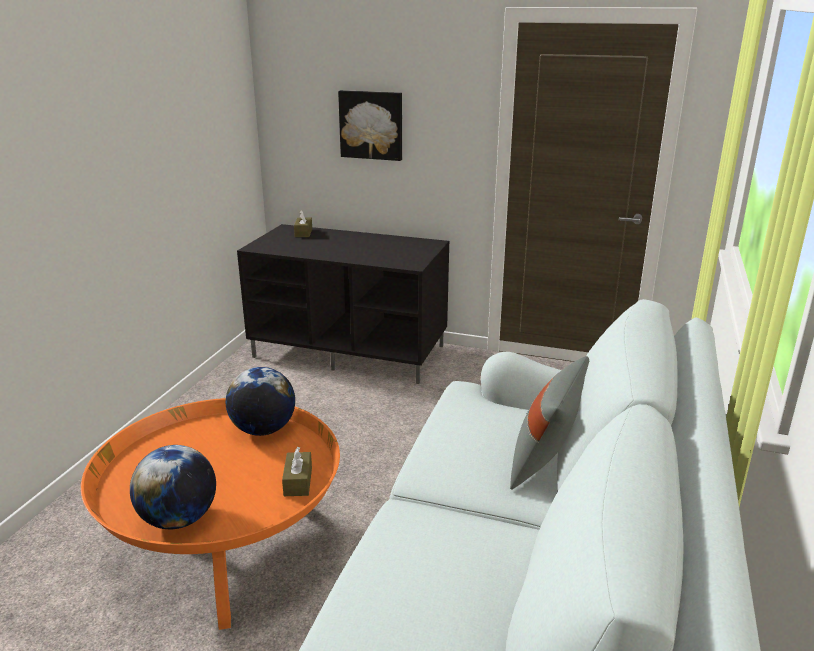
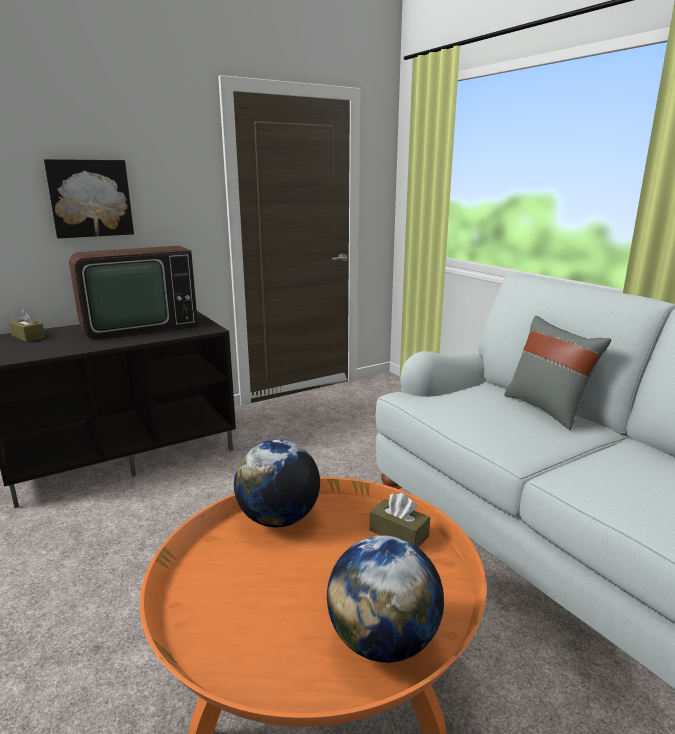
camera: 50 degrees left, 5 degrees down
(377, 244) = (137, 325): none -> television

